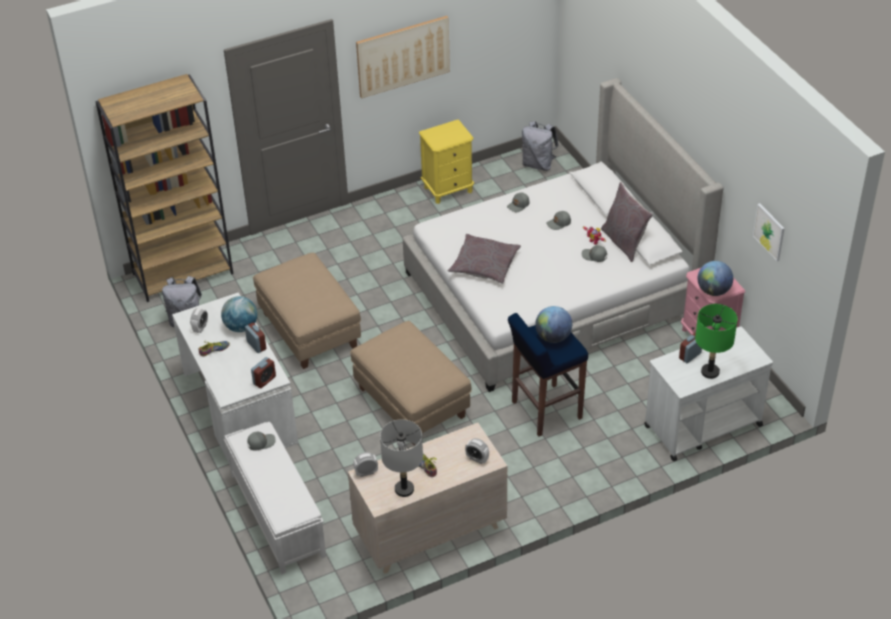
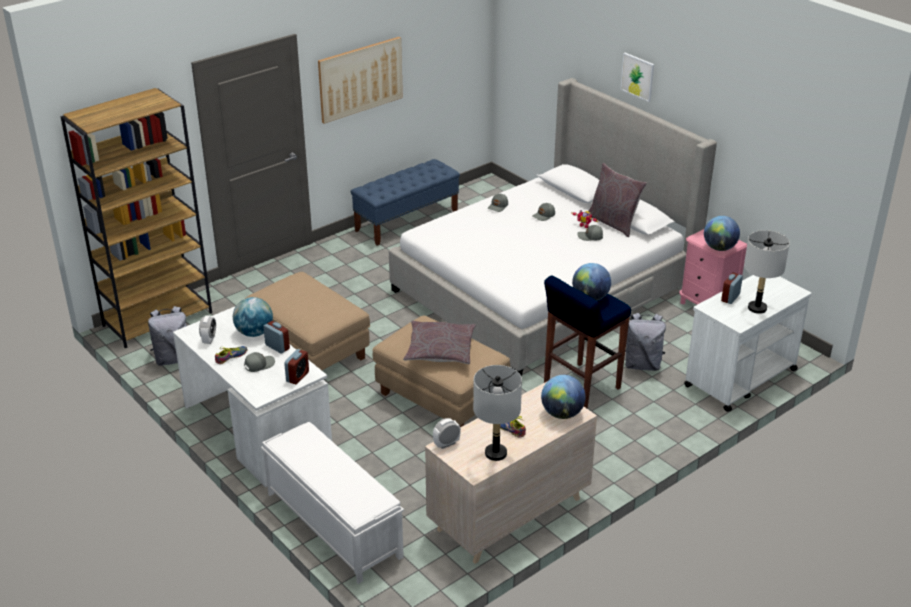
camera: 15 degrees left, 10 degrees down
(261, 442) = (306, 442): grey cap -> grey cap (259, 365)
(448, 189) = (407, 221): yellow nightstand -> blue bench
(477, 459) = (562, 414): alarm clock -> globe
(484, 265) = (486, 255): grey pillow -> grey pillow (440, 350)
(538, 164) = (485, 194): grey backpack -> grey backpack (642, 364)
(710, 372) = (757, 308): green table lamp -> grey table lamp
(769, 231) = (779, 169): picture -> picture (637, 76)

